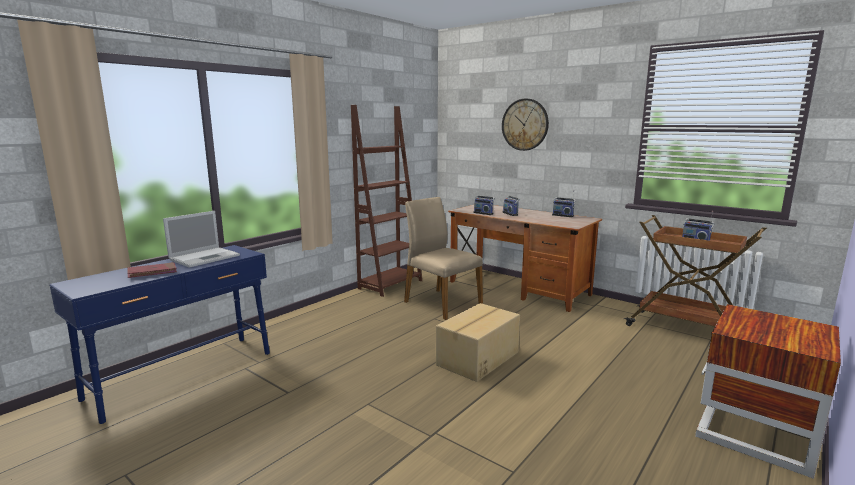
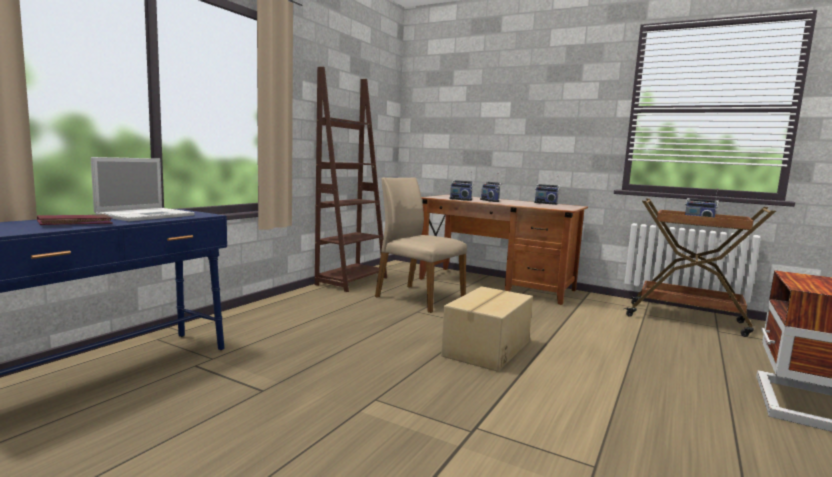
camera: 10 degrees left, 5 degrees down
(525, 124) = (502, 108): wall clock -> none

